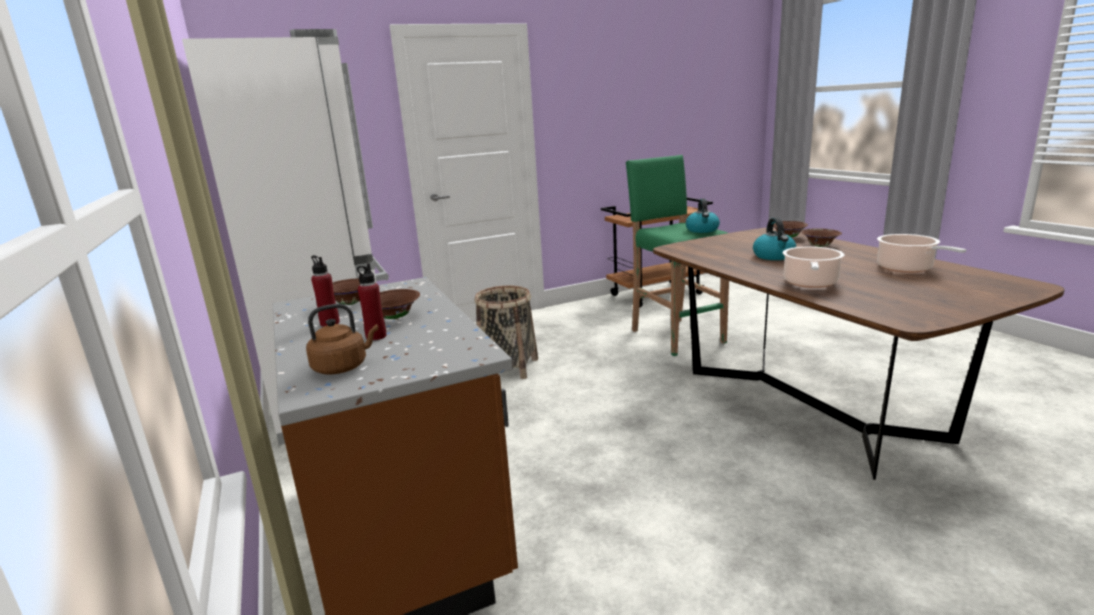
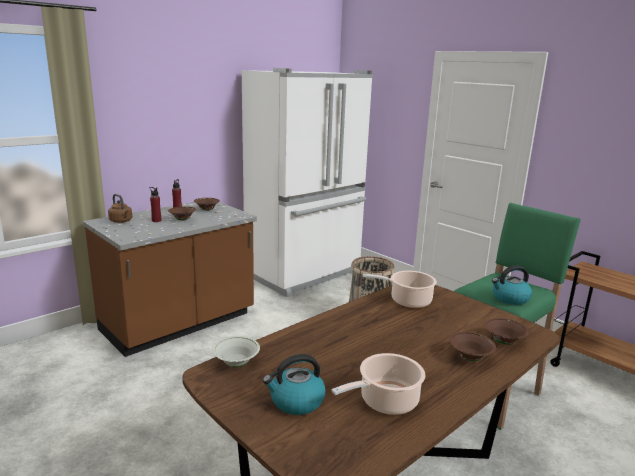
camera: 70 degrees right, 0 degrees up
(774, 256) = (407, 330): kettle -> kettle (296, 401)
(810, 283) = (313, 341): cooking pot -> cooking pot (407, 301)
(876, 310) = (236, 363): none -> white bowl

